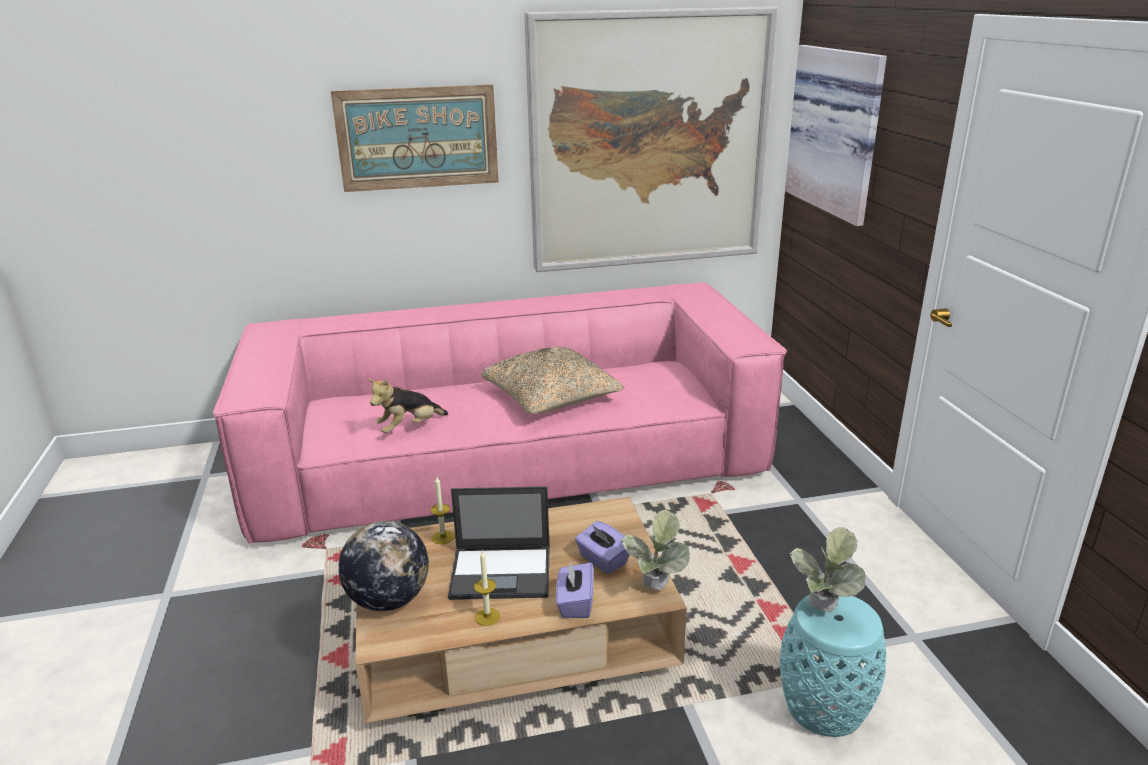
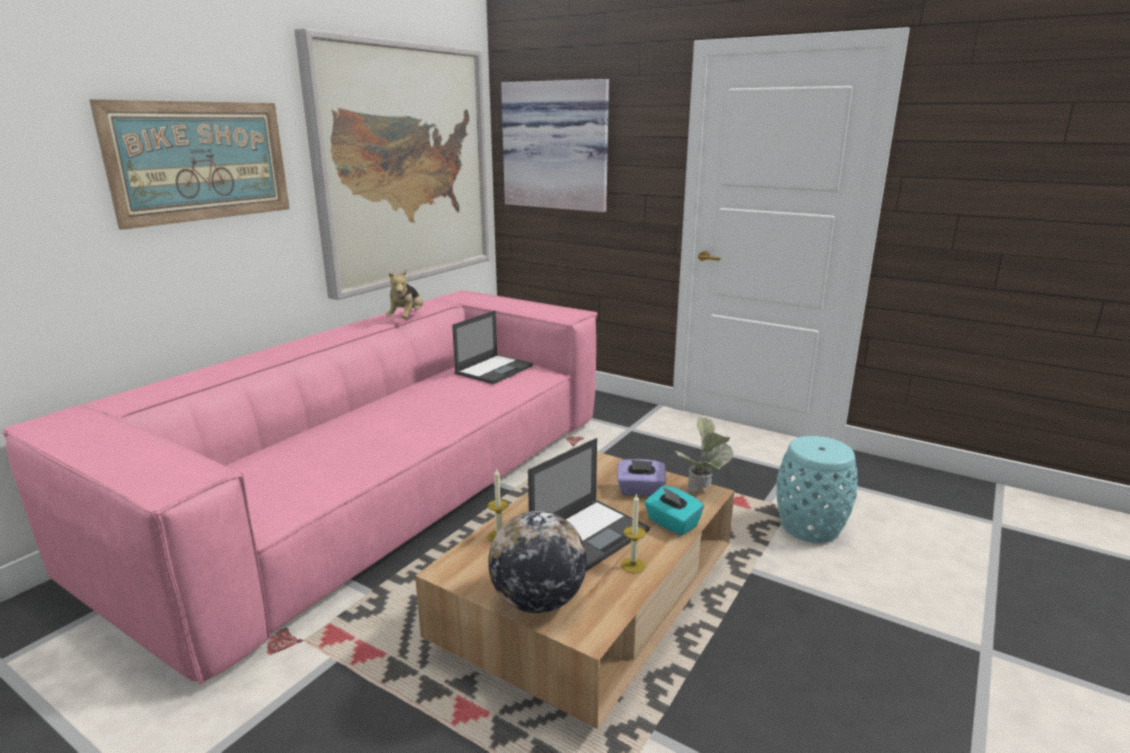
camera: 45 degrees left, 5 degrees down
(409, 428) = (338, 468): plush toy -> plush toy (407, 318)
(551, 395) = (429, 403): beige pillow -> none
(575, 603) = (672, 524): purple tissue box -> turquoise tissue box
(655, 381) = (494, 369): none -> laptop
(821, 613) = (812, 450): potted plant -> none

